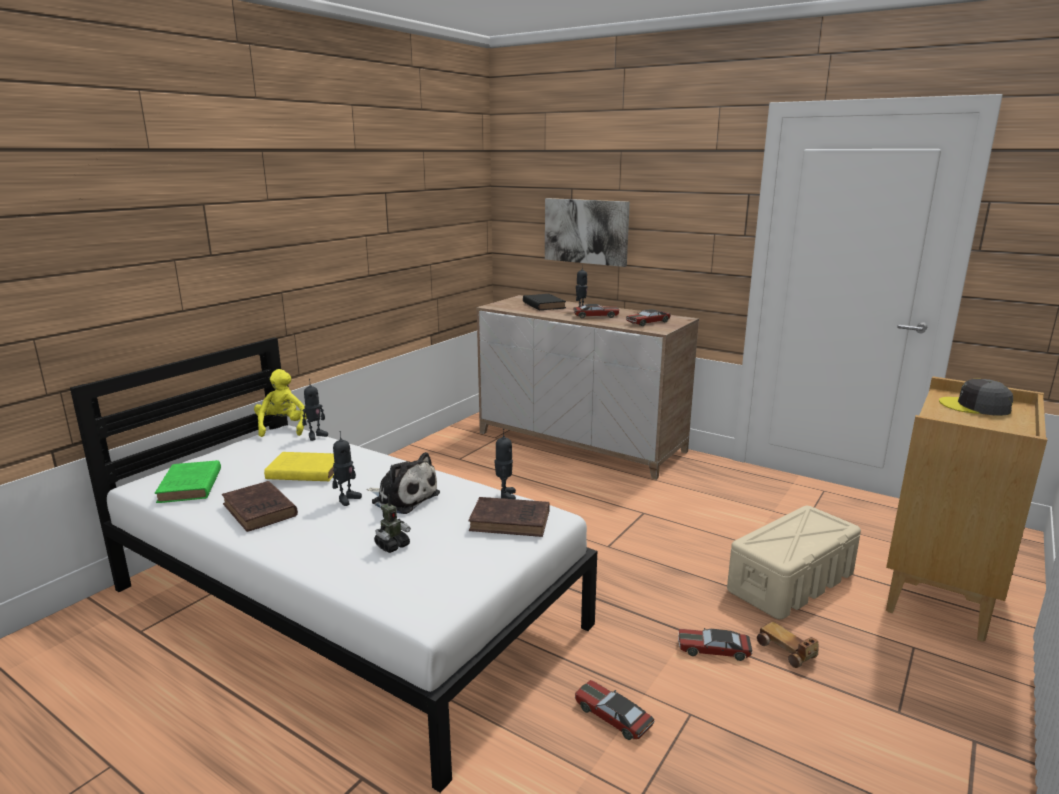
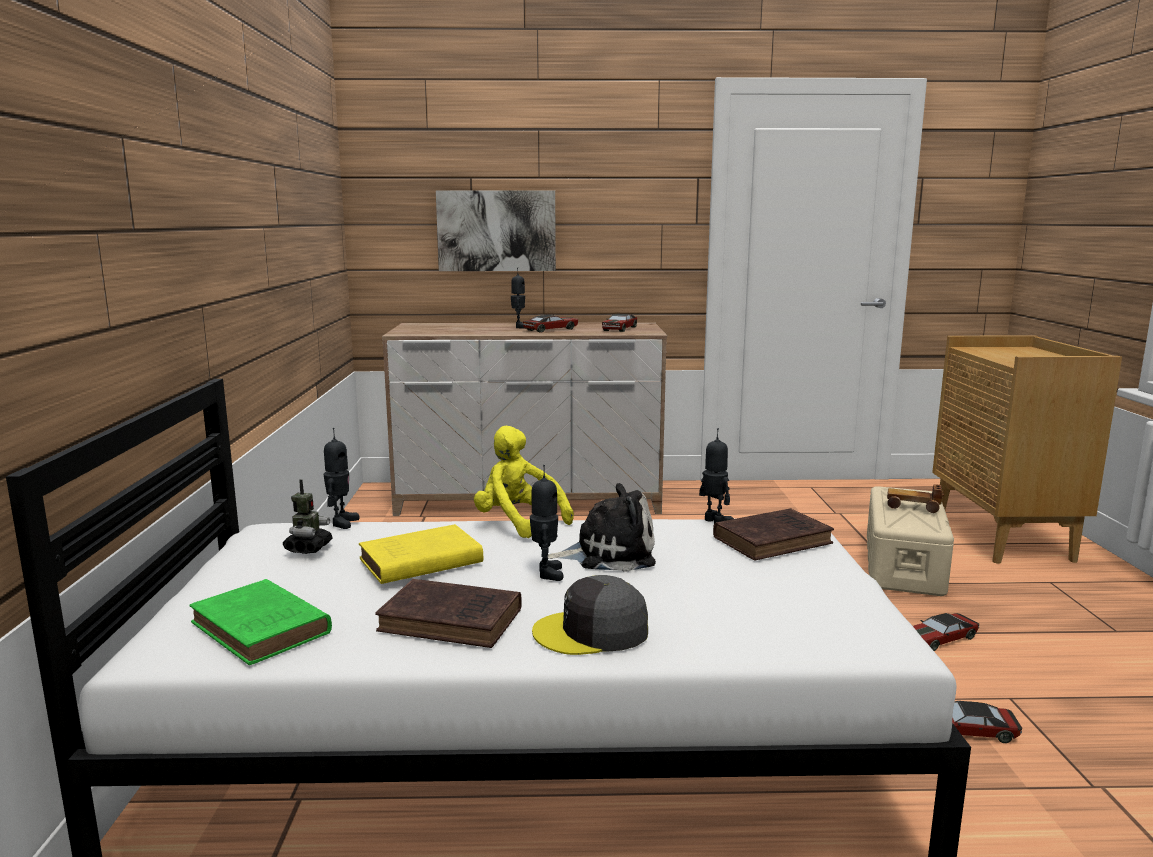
camera: 35 degrees left, 5 degrees down
(282, 427) = (259, 526): yellow plush toy -> yellow plush toy (518, 522)
(392, 545) = (707, 600): toy robot -> toy robot (308, 548)
(543, 305) = (461, 327): black book -> none
(787, 651) = (987, 618): toy car -> toy car (913, 507)
(975, 406) = (1008, 352): grey cap -> grey cap (592, 632)

